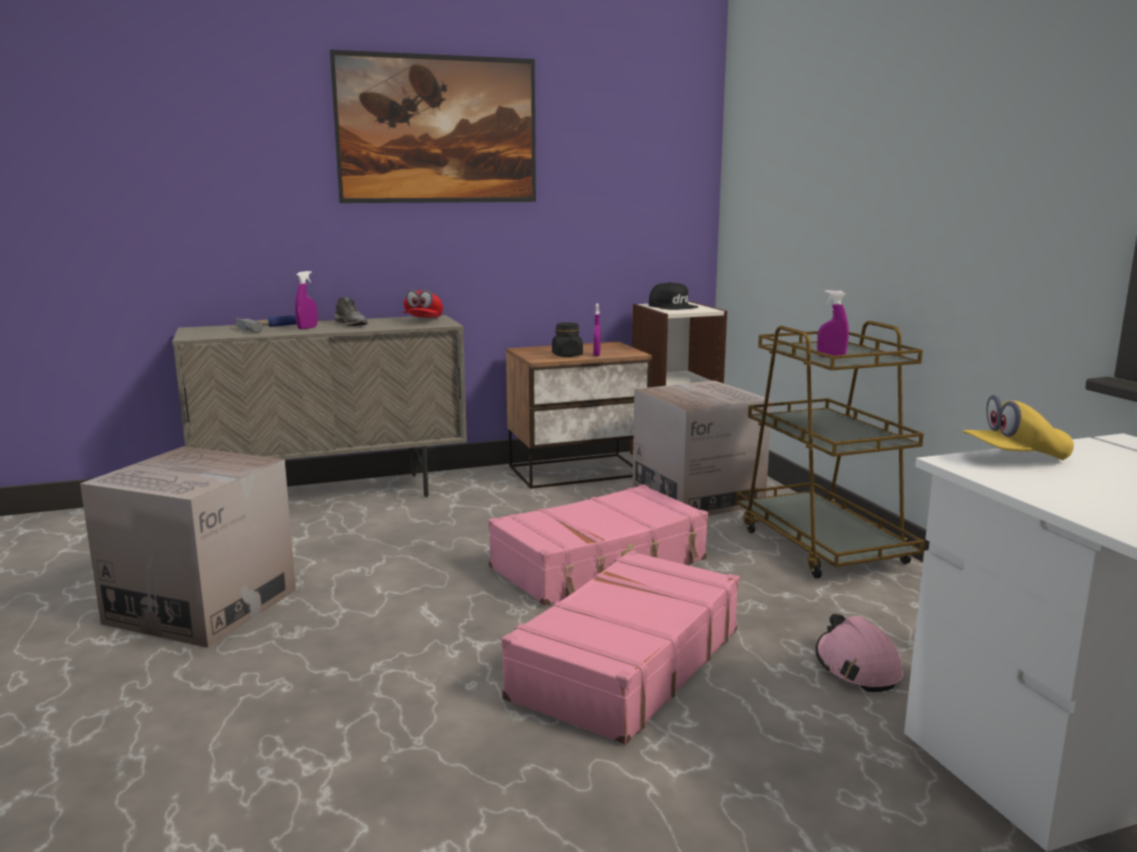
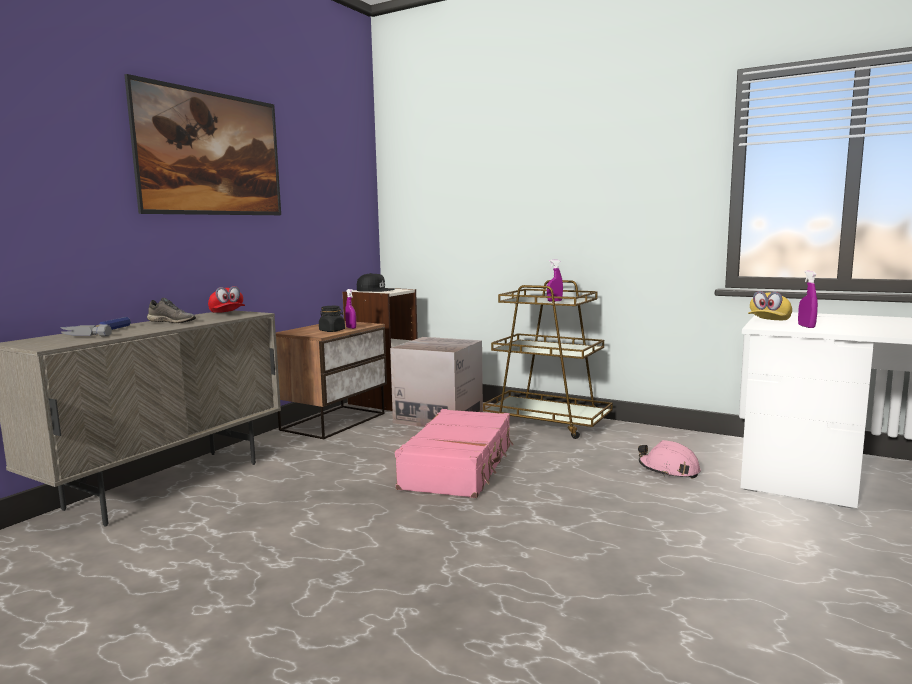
camera: 40 degrees left, 5 degrees down
(202, 606) = (218, 596): cardboard box -> none
(307, 328) = (143, 328): purple spray bottle -> purple spray bottle (806, 326)
(625, 664) = (577, 509): pink suitcase -> none

